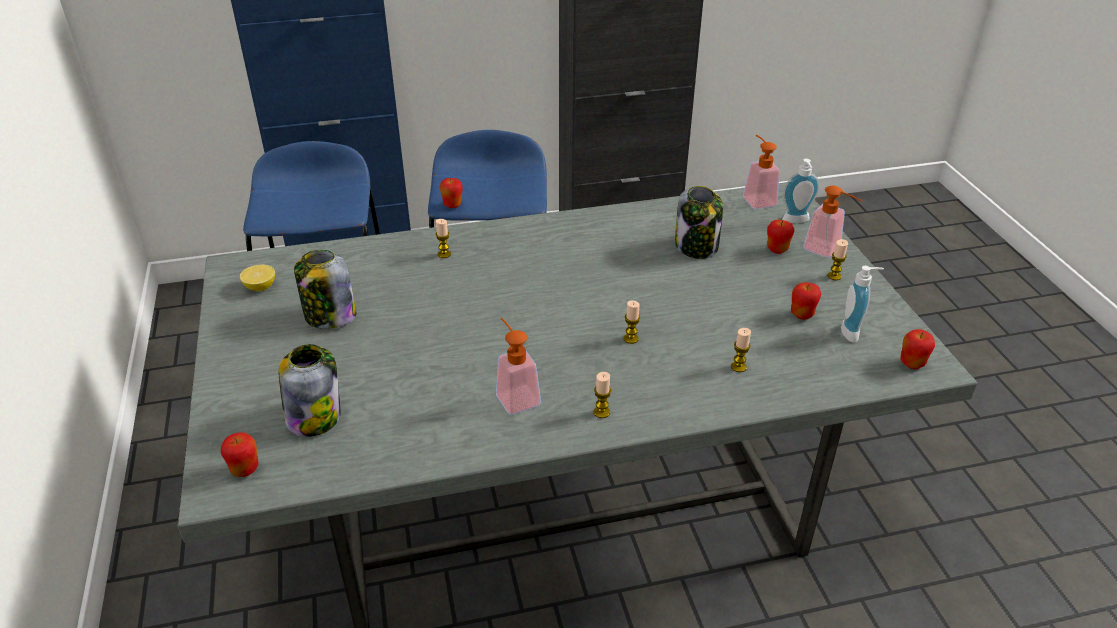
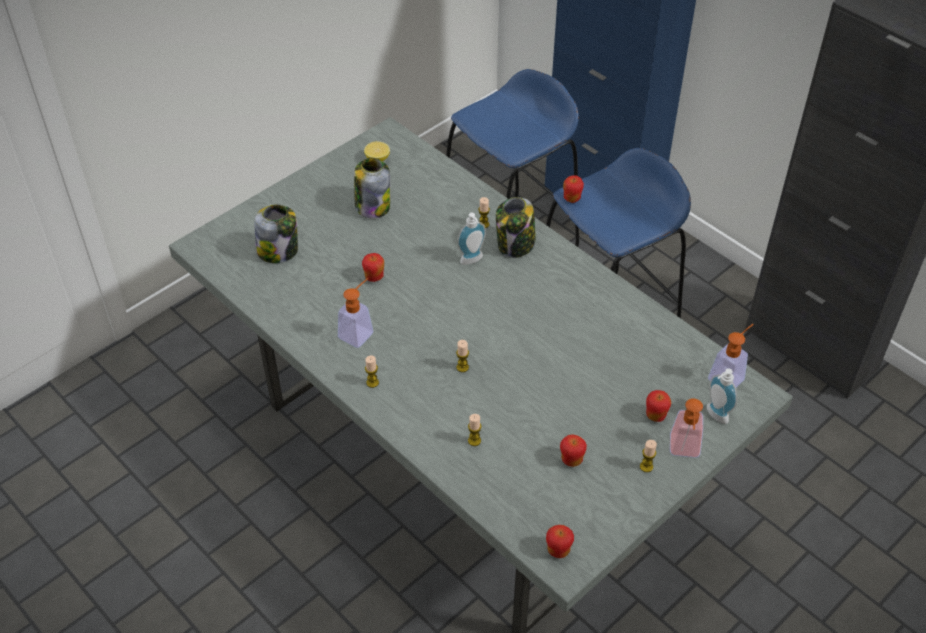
camera: 60 degrees right, 10 degrees up
(245, 470) = (220, 247): apple -> apple (374, 277)
(697, 246) = (615, 362): jar -> jar (515, 245)
(853, 332) = (572, 501): soap dispenser -> soap dispenser (473, 261)

